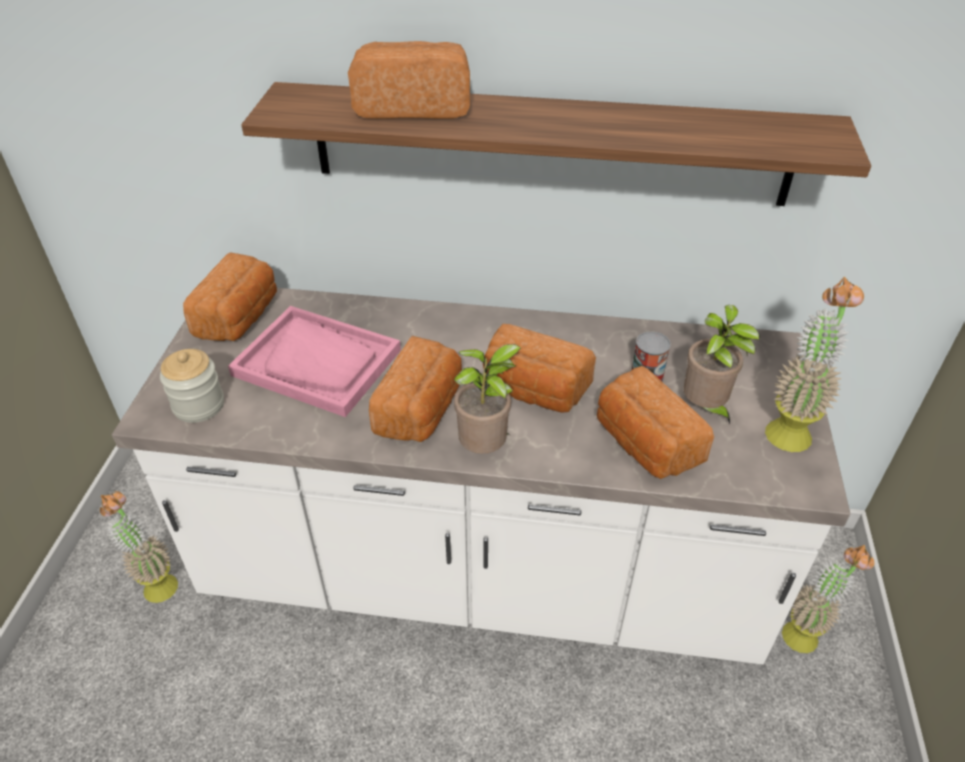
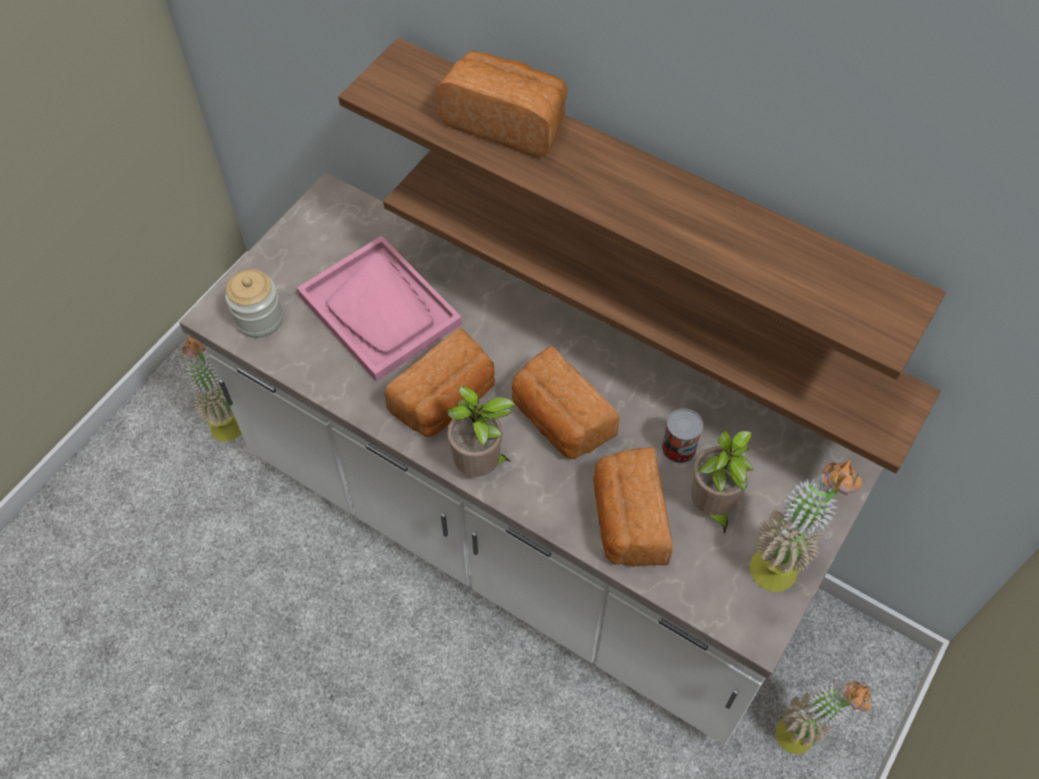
camera: 25 degrees right, 15 degrees up
(240, 317) = (335, 228): bread -> none
(575, 249) = (665, 287): none -> shelf

